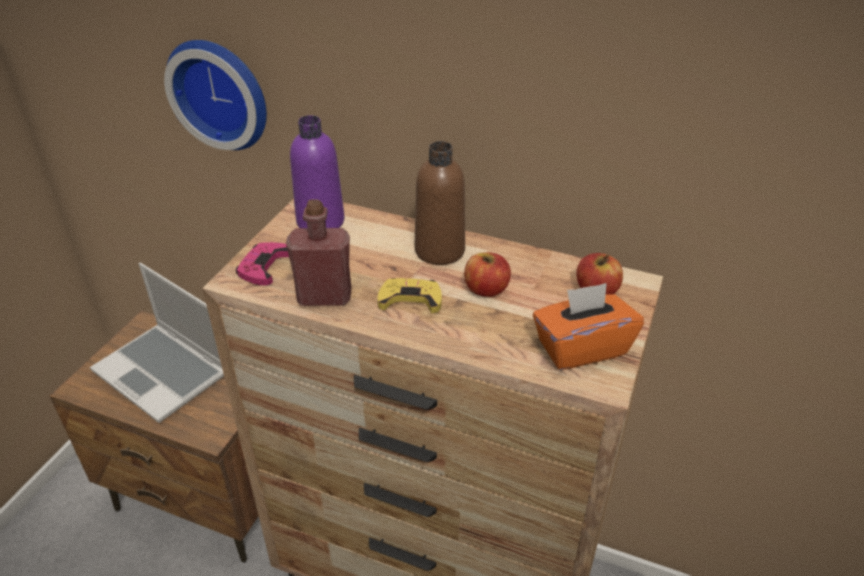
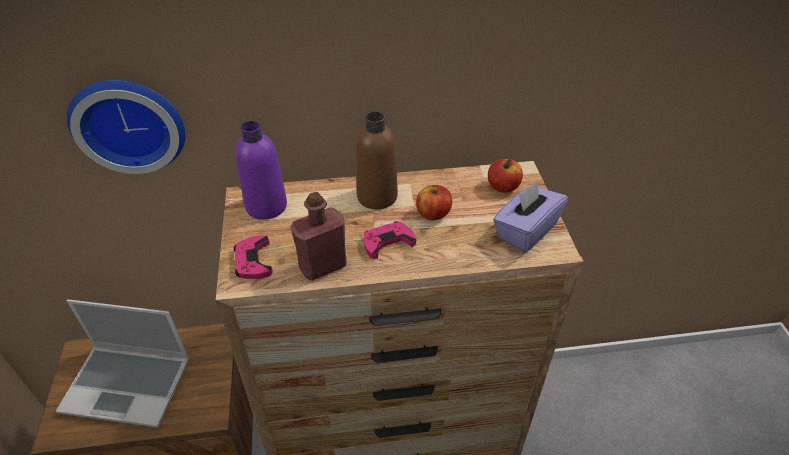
camera: 30 degrees left, 5 degrees up
(410, 299) = (387, 242): yellow game controller -> pink game controller
(581, 348) = (525, 231): orange tissue box -> purple tissue box

